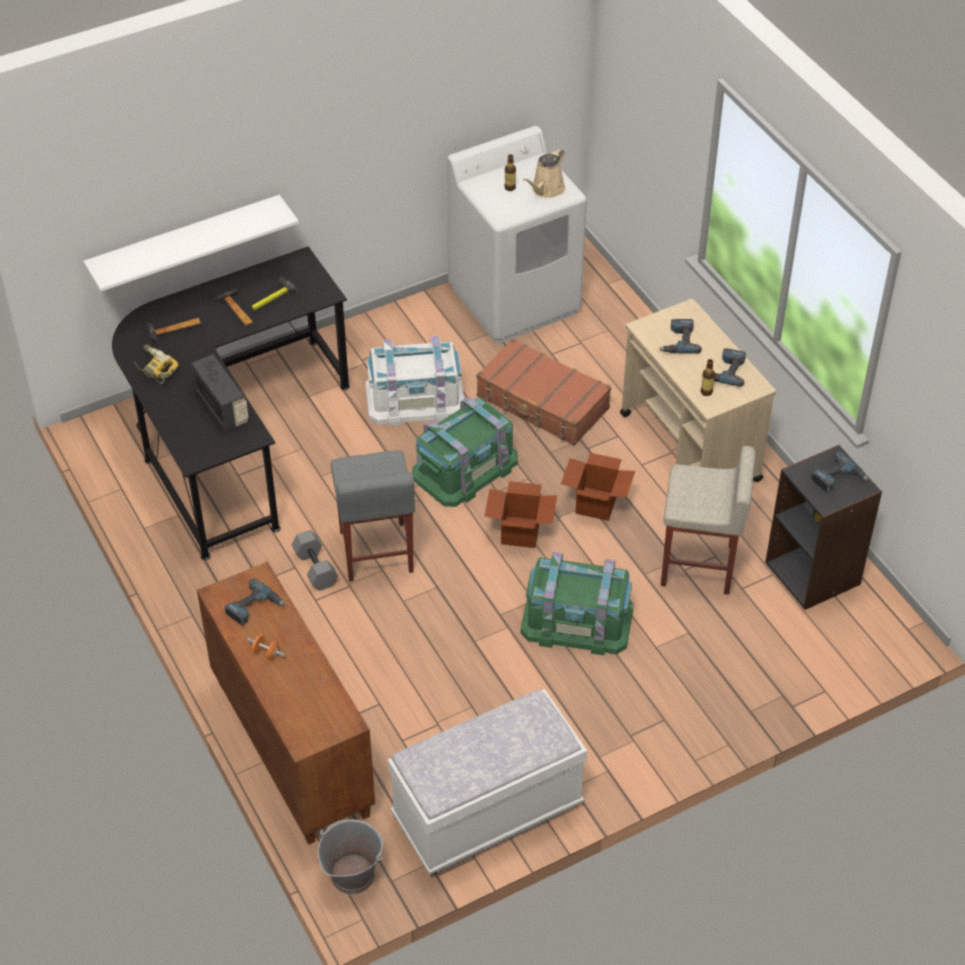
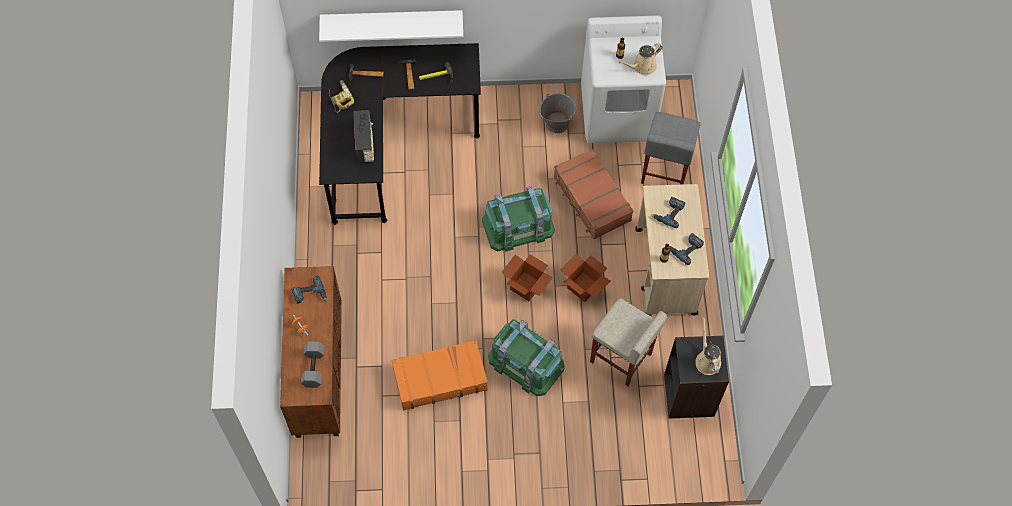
camera: 25 degrees right, 15 degrees up
(314, 568) = (392, 257): grey dumbbell -> grey dumbbell (313, 367)
(352, 875) = (310, 467): grey bucket -> grey bucket (557, 123)
(376, 552) = (433, 262): grey stool -> grey stool (665, 171)
(415, 398) = (515, 162): white storage box -> none
(470, 686) = (439, 378): none -> orange suitcase
(487, 812) = (404, 464): white bench -> none
(838, 478) = (707, 360): power drill -> beige watering can

